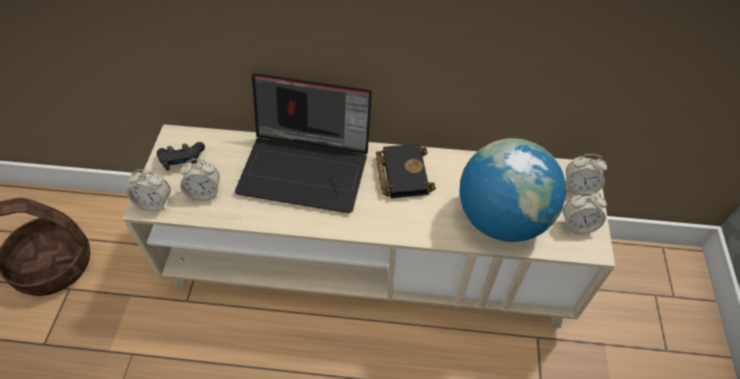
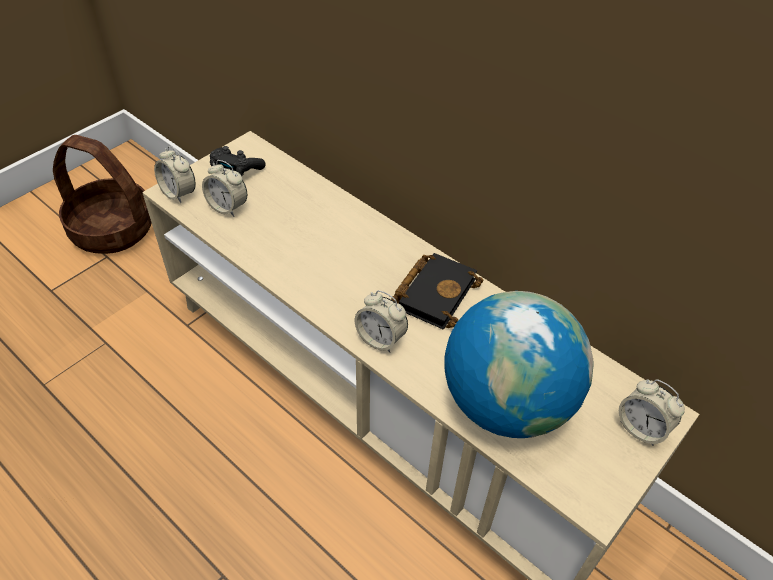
camera: 35 degrees right, 5 degrees down
(307, 167) = (343, 235): laptop -> none
(577, 225) = (599, 468): alarm clock -> alarm clock (381, 339)

